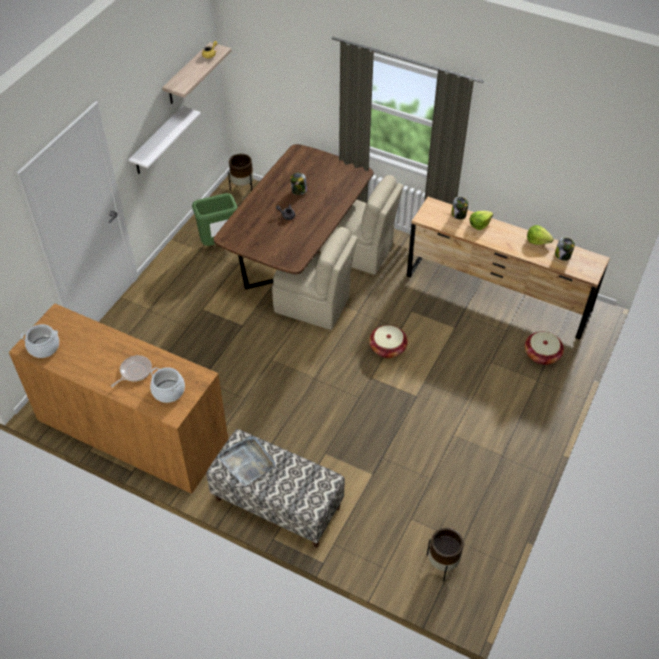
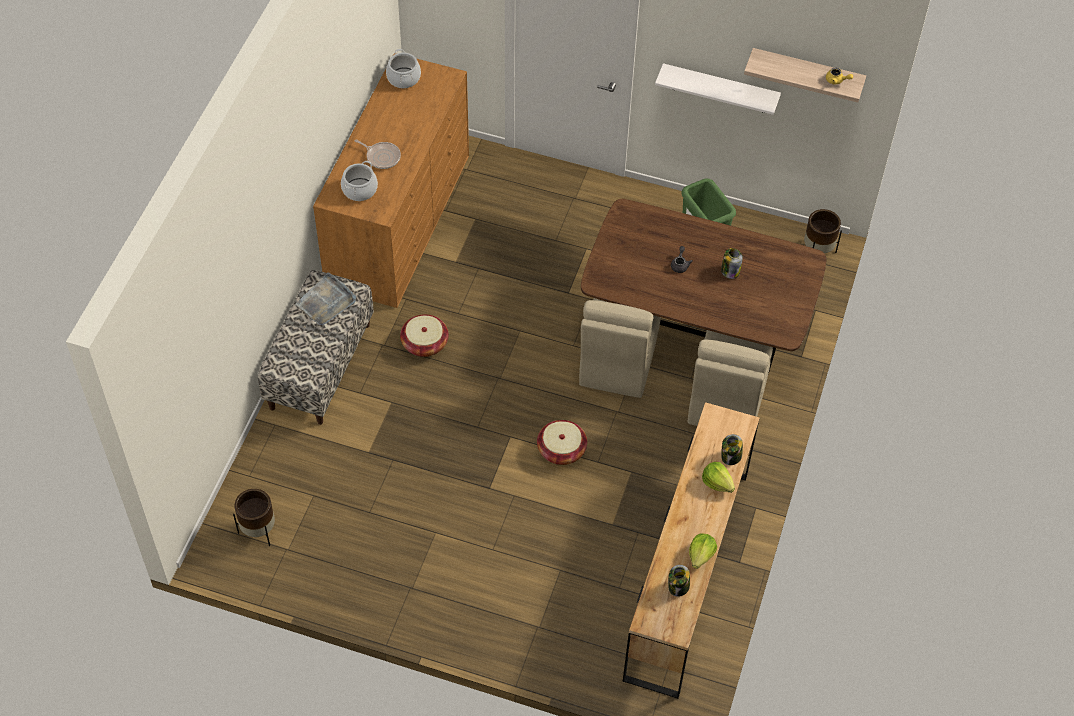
camera: 80 degrees right, 5 degrees up
(542, 355) = (584, 632): basket -> basket (424, 343)

